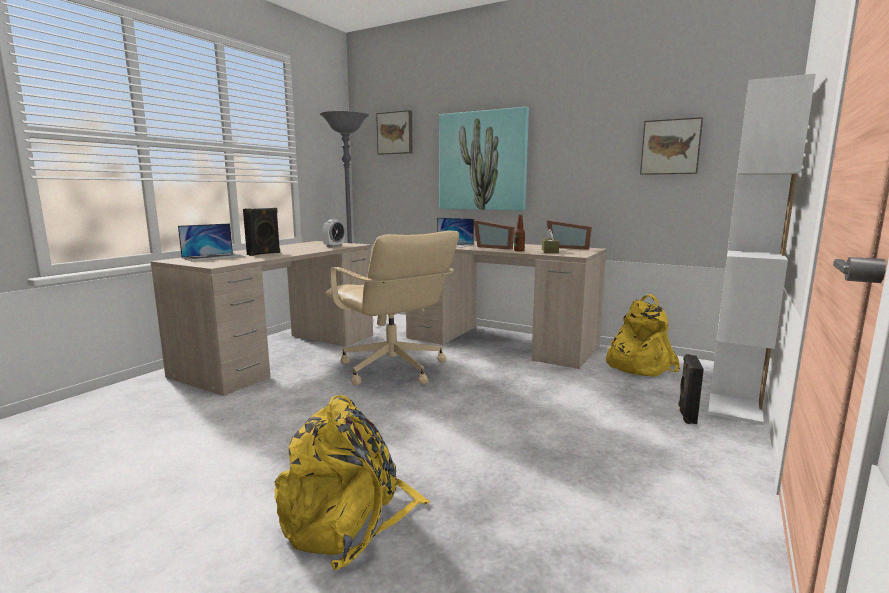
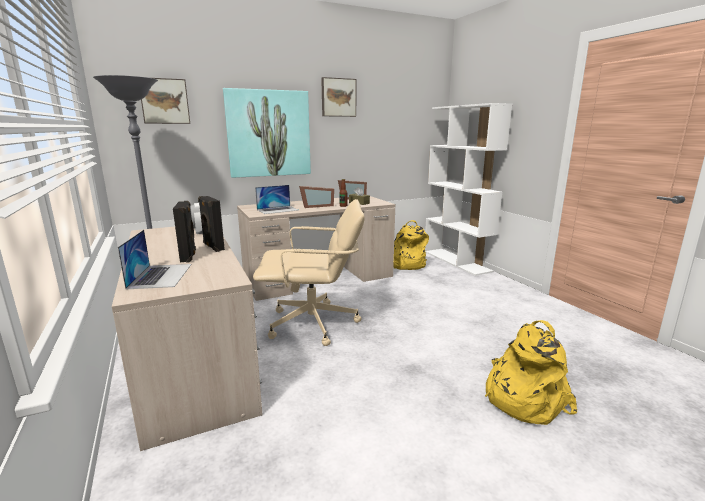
camera: 55 degrees left, 5 degrees up
(670, 147) = (396, 127): picture -> picture (338, 97)
(686, 414) = (471, 279): black speaker -> black speaker (212, 247)

